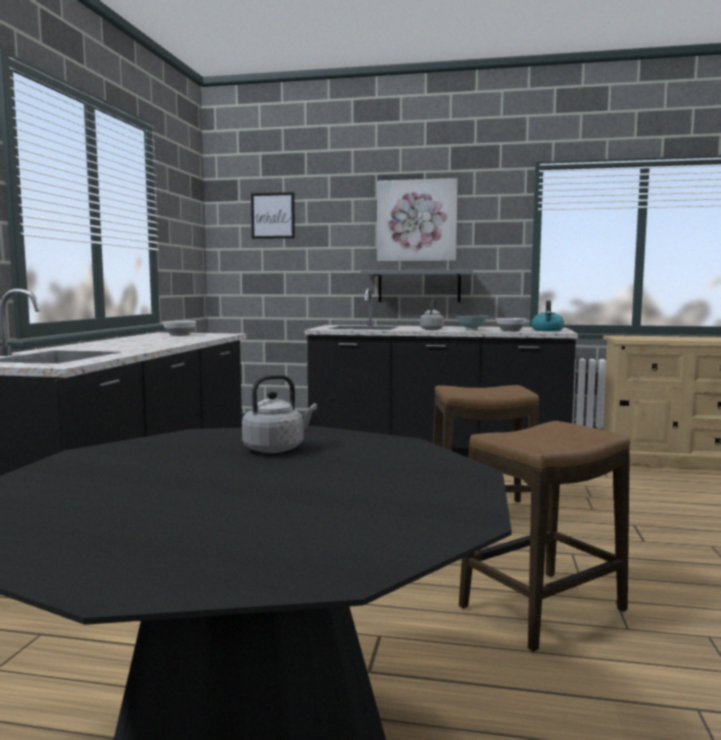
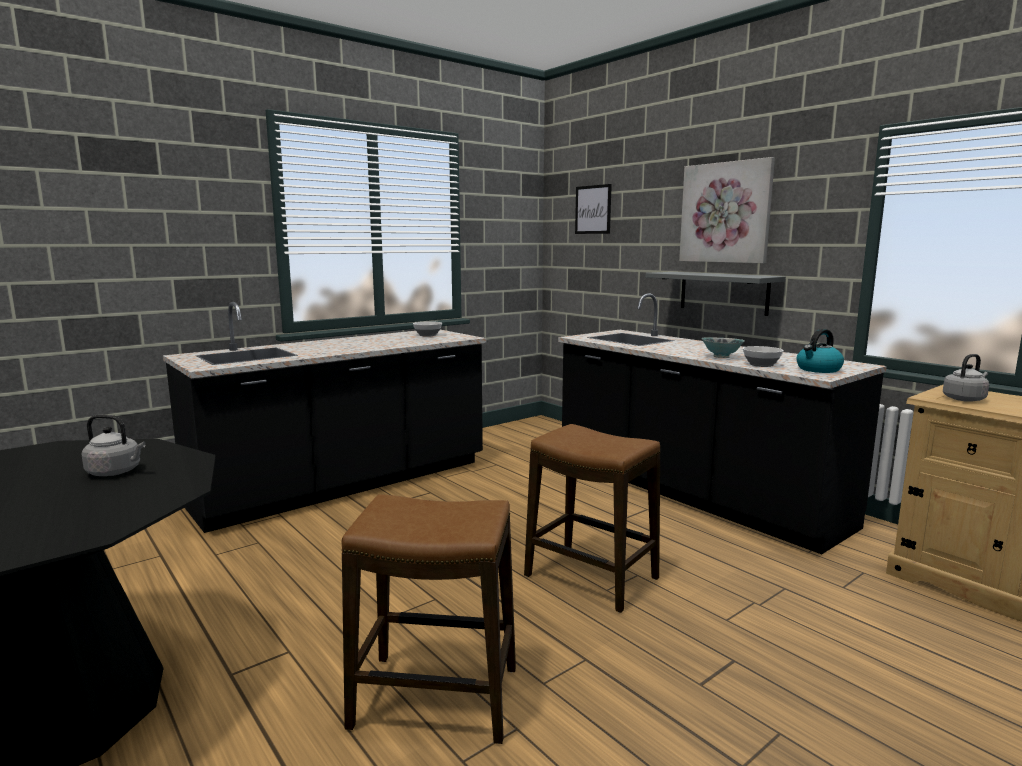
camera: 40 degrees right, 5 degrees up
(432, 329) = (681, 350): grey kettle -> grey kettle (965, 399)

